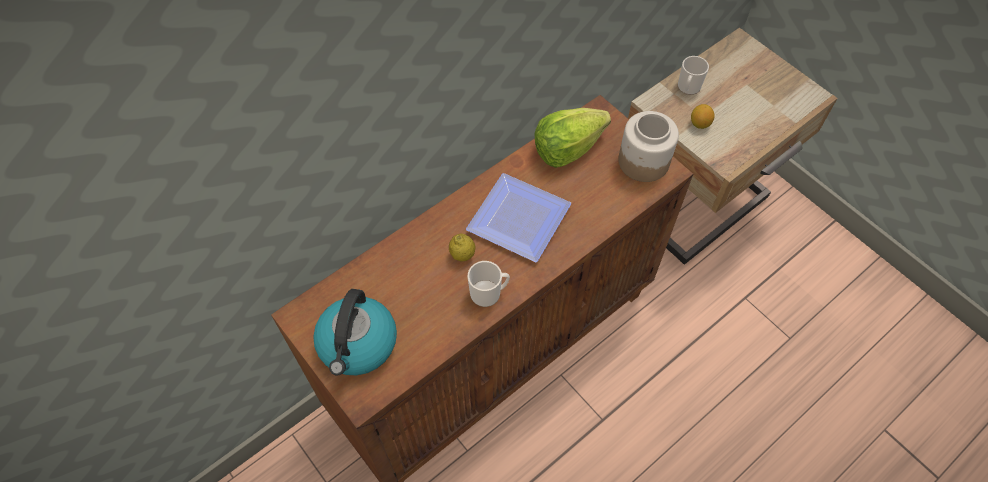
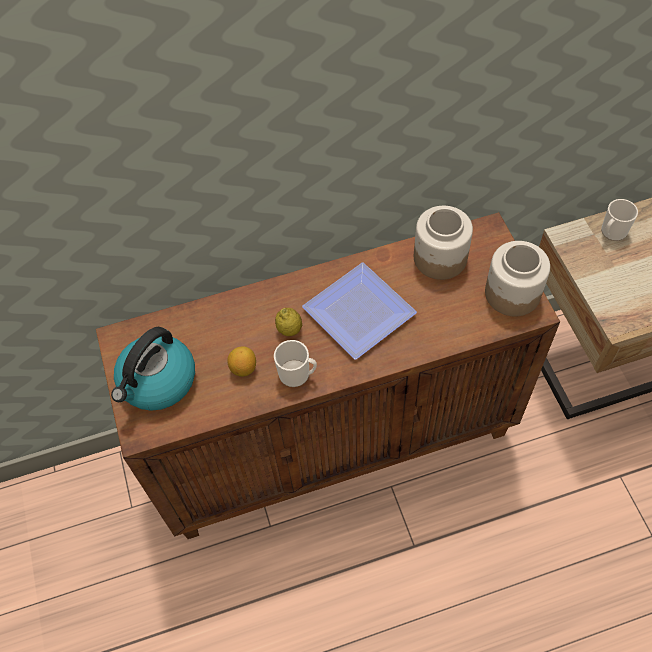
camera: 25 degrees right, 0 degrees up
(567, 149) = (439, 257): lettuce -> jar
(699, 124) = (607, 273): lemon -> lemon (243, 368)

